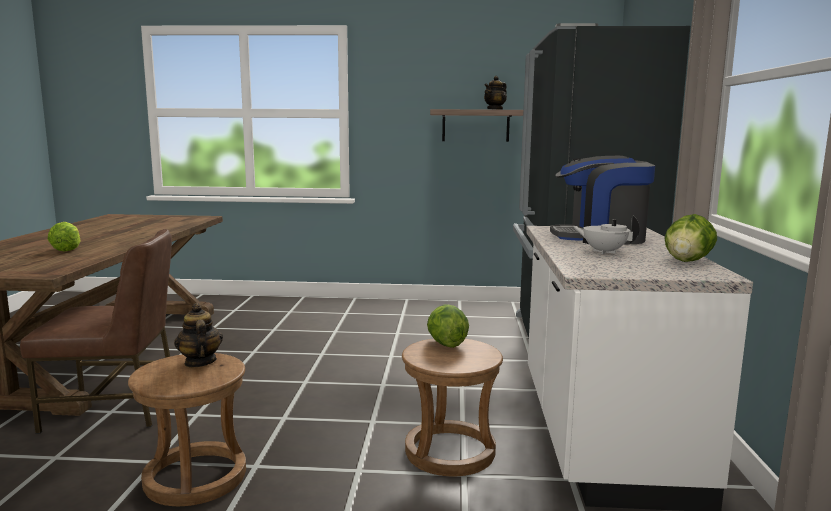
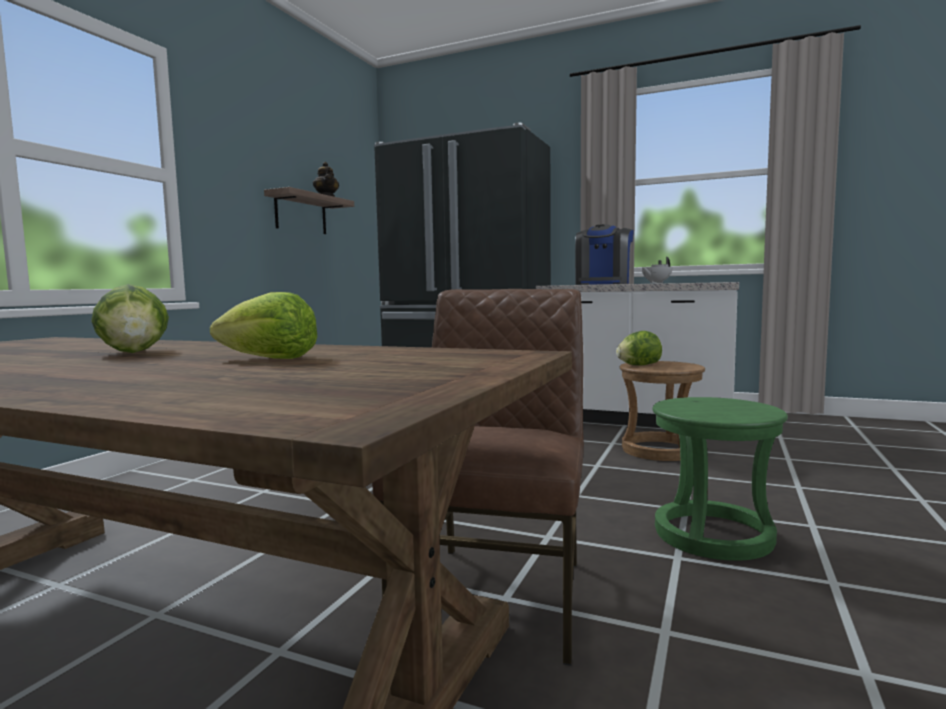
camera: 70 degrees left, 5 degrees down
(195, 478) = (714, 535): brown stool -> green stool
(200, 362) = (688, 405): teapot -> none
(687, 261) = (685, 282): lettuce -> lettuce (134, 352)

